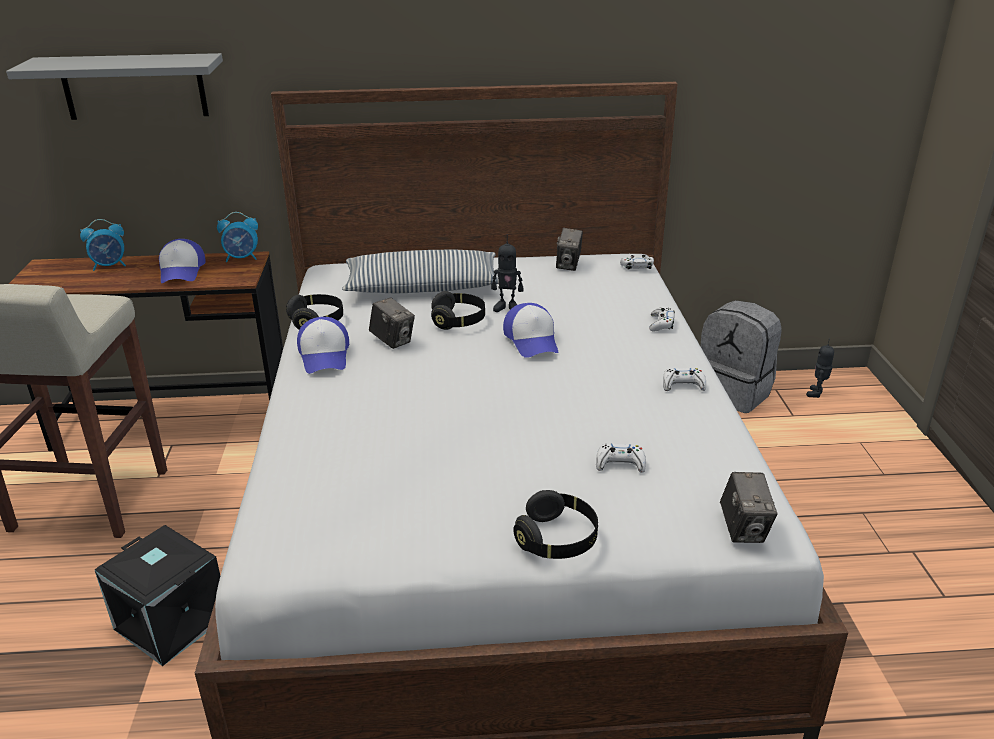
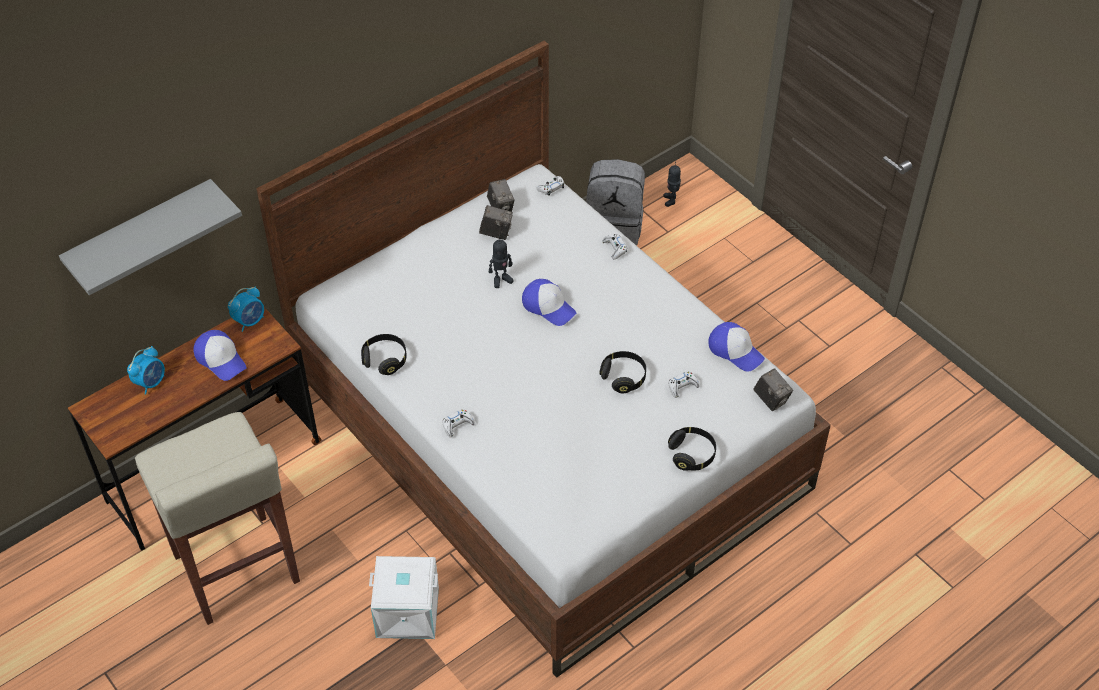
camera: 35 degrees left, 20 degrees up
(169, 623) = (407, 613): black storage box -> white storage box
(325, 355) = (429, 389): cap -> cap (735, 350)
(392, 341) = (458, 352): camera -> camera (496, 233)
(422, 287) = (419, 285): pillow -> none
(458, 321) = (482, 310): black headphones -> black headphones (623, 377)
(683, 385) = (669, 304): white game controller -> white game controller (457, 425)

